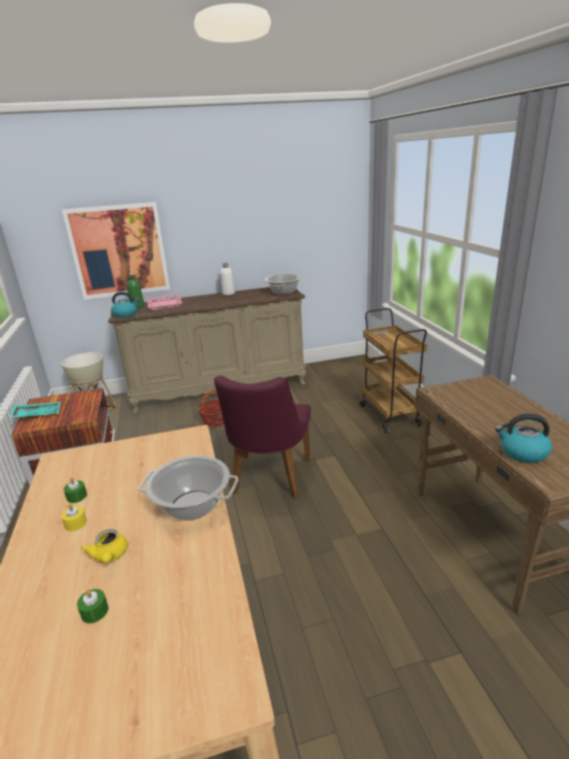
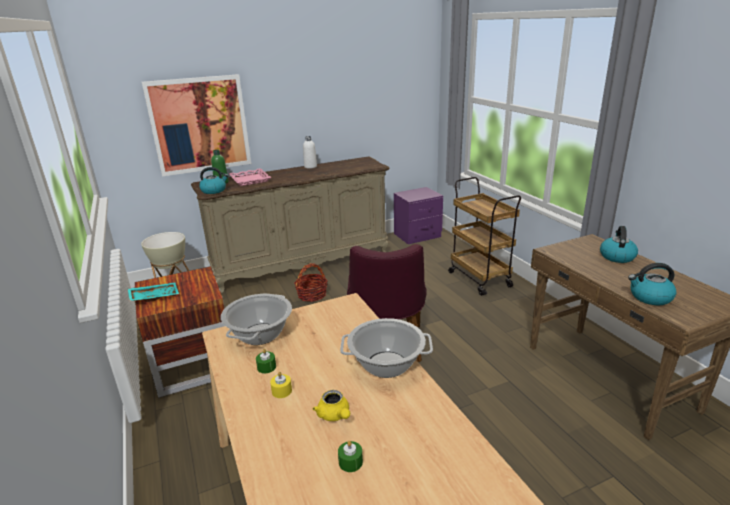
camera: 10 degrees left, 0 degrees up
(284, 292) = (367, 164): cooking pot -> cooking pot (260, 334)
(342, 366) = (417, 235): none -> purple nightstand
(506, 402) = (616, 256): none -> kettle

